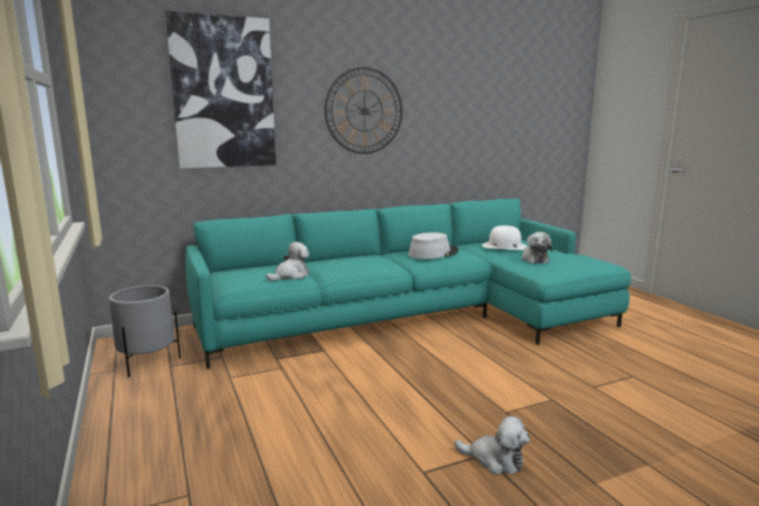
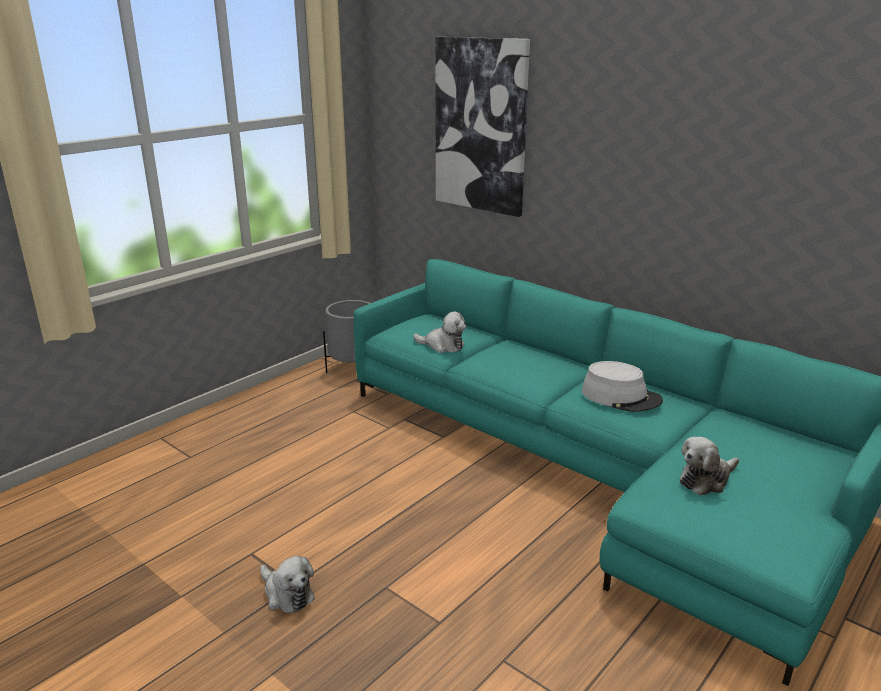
camera: 65 degrees right, 10 degrees up
(364, 111) = (637, 166): wall clock -> none
(494, 460) = (287, 594): plush toy -> plush toy turned 45 degrees counterclockwise
(504, 246) = (745, 442): white hat -> none

